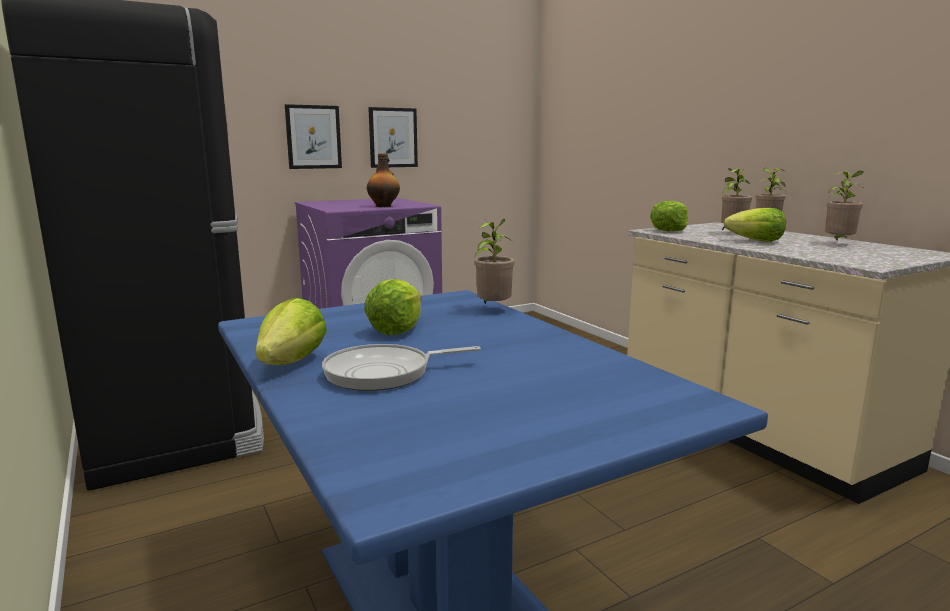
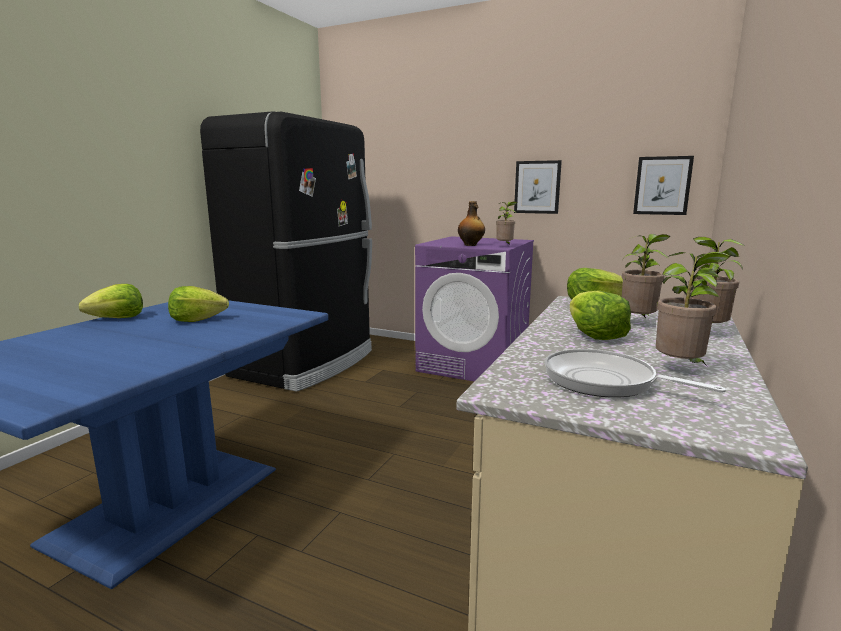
camera: 55 degrees right, 0 degrees up
(313, 137) = (470, 187): picture -> picture (662, 185)
(384, 373) = (102, 334): frying pan -> frying pan (605, 381)
(493, 309) = (269, 326): potted plant -> potted plant (505, 246)

